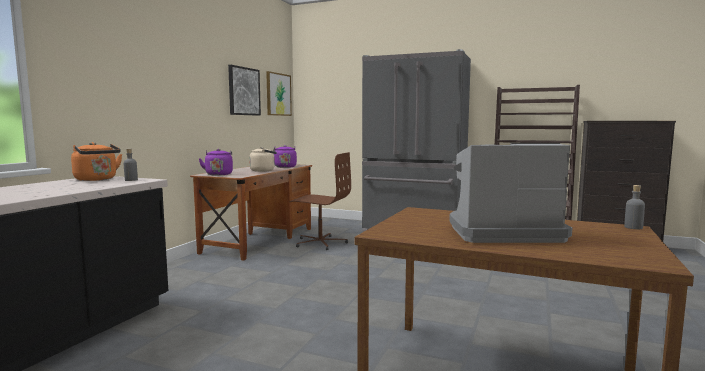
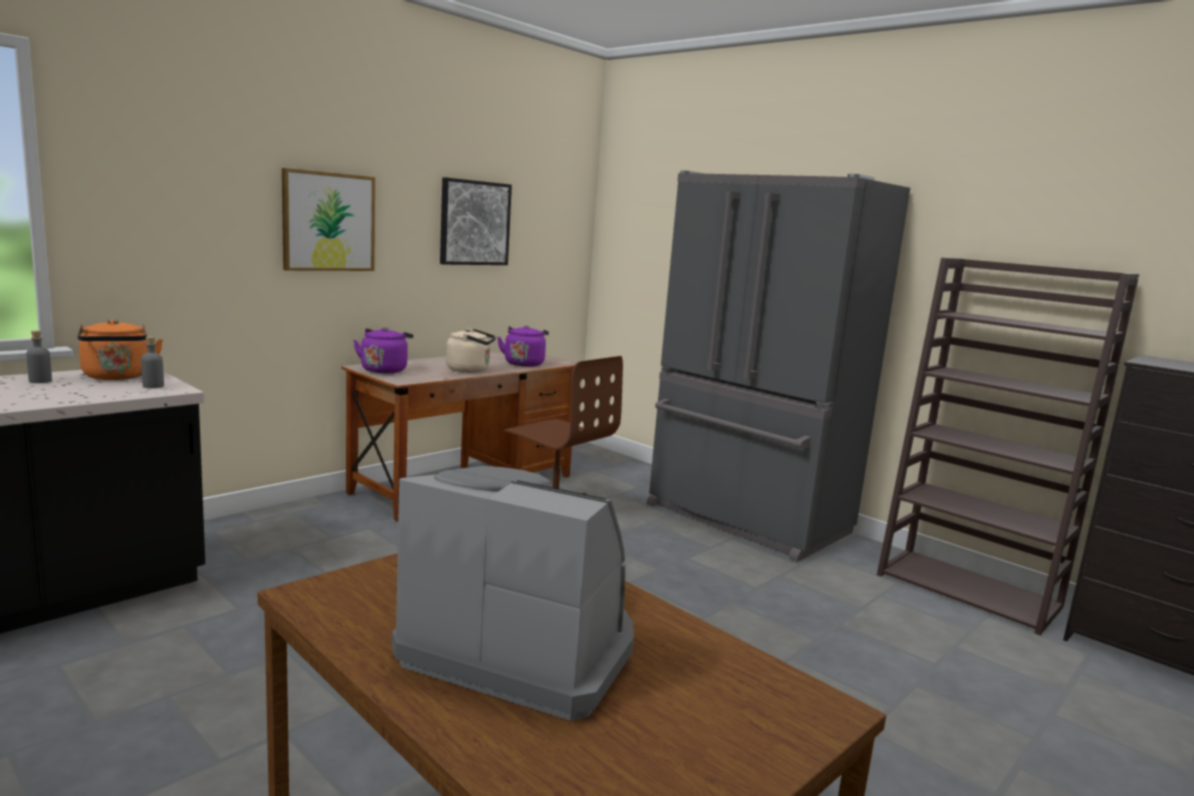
camera: 20 degrees right, 5 degrees up
(278, 94) = (556, 226): picture -> picture (329, 222)
(633, 227) = (834, 708): grey bottle -> grey bottle (40, 381)

